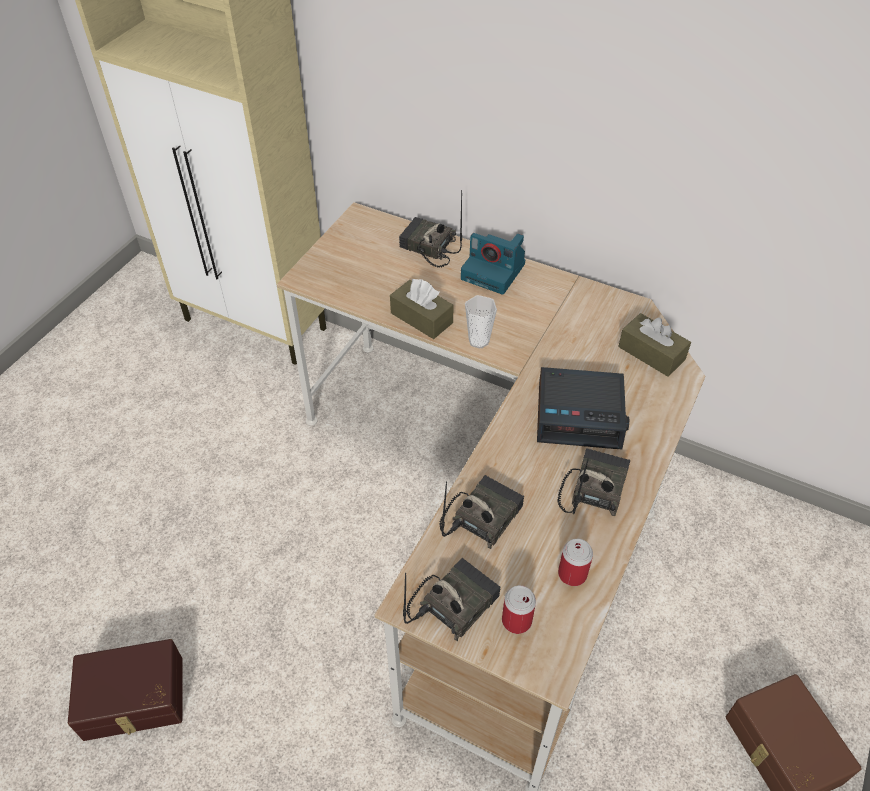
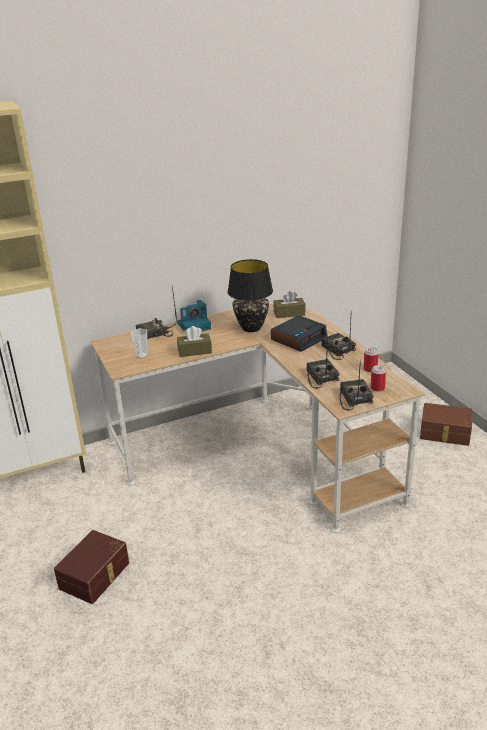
camera: 50 degrees left, 20 degrees down
(134, 700) = (227, 627): brown storage box -> brown storage box (96, 576)
(478, 341) = (228, 344): cup -> cup (141, 355)
(553, 336) = (251, 328): none -> black table lamp

